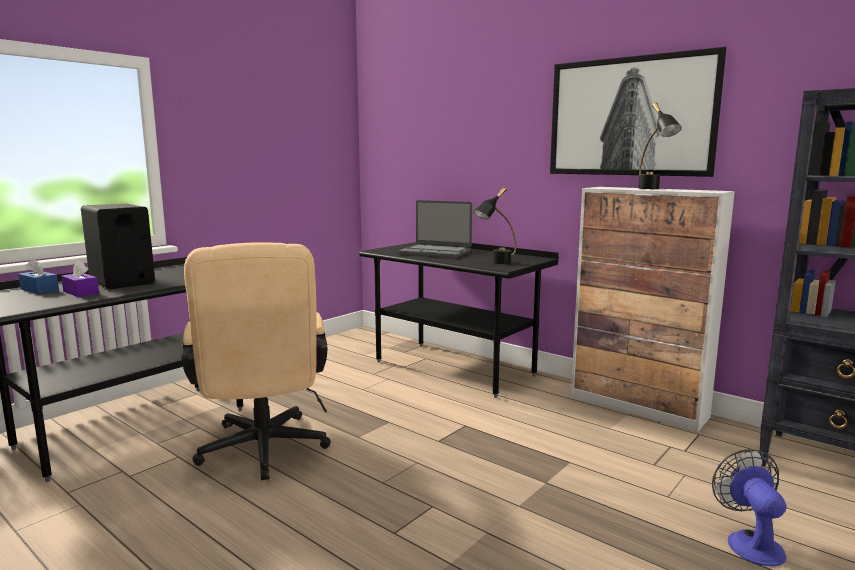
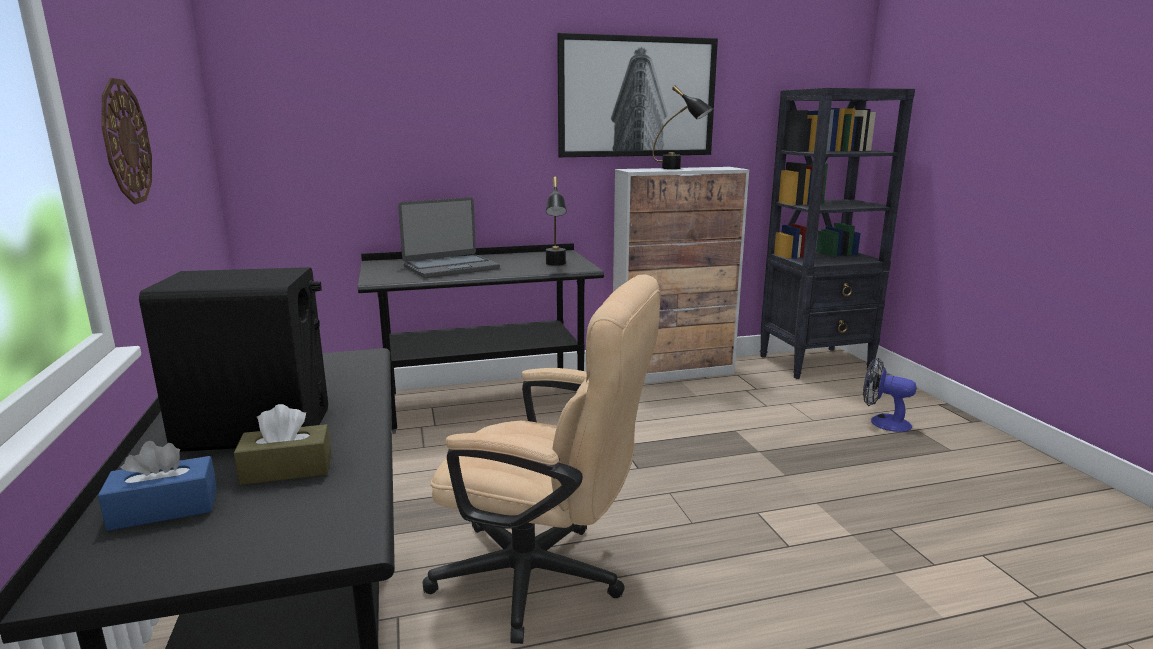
camera: 55 degrees left, 5 degrees up
(81, 292) = (287, 469): purple tissue box -> brown tissue box
(222, 150) = (125, 142): none -> wall clock

